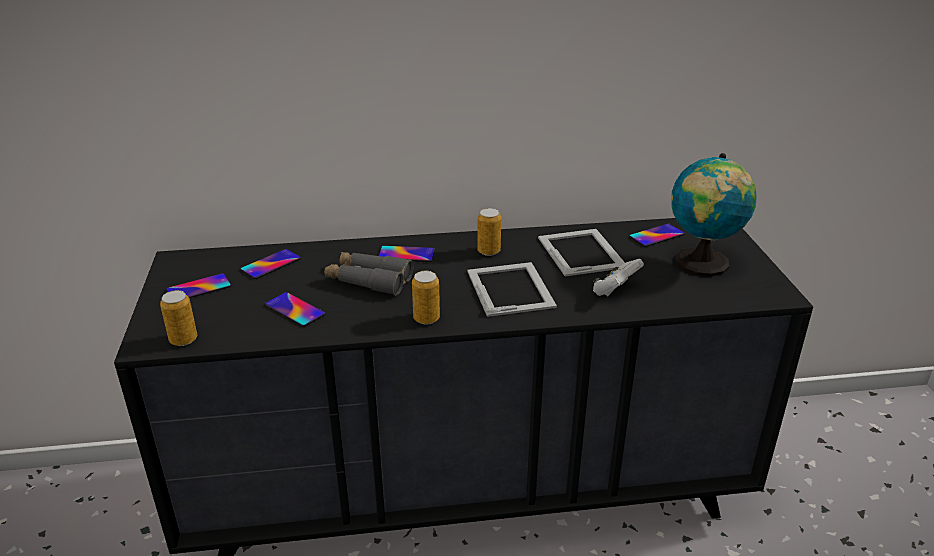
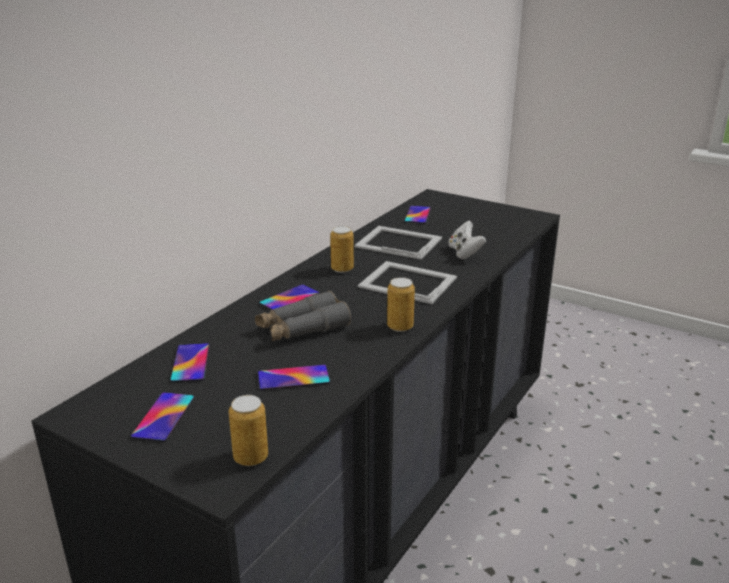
camera: 50 degrees left, 5 degrees down
(701, 264) = (473, 219): globe -> none

